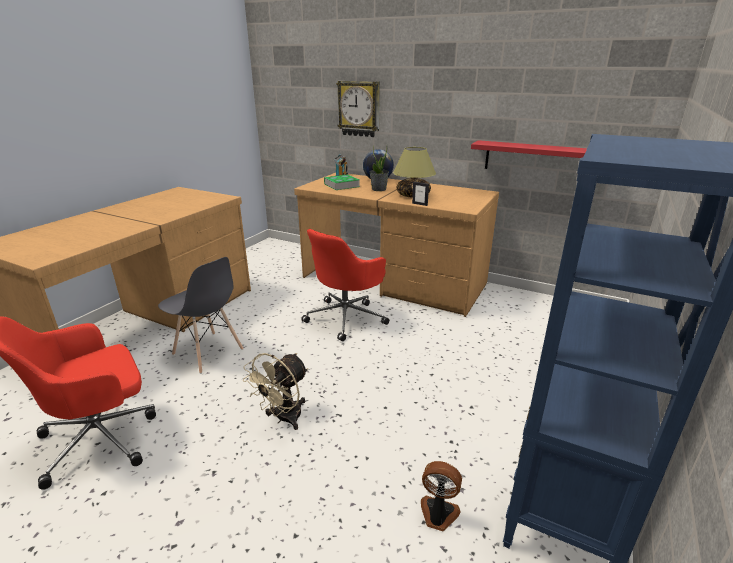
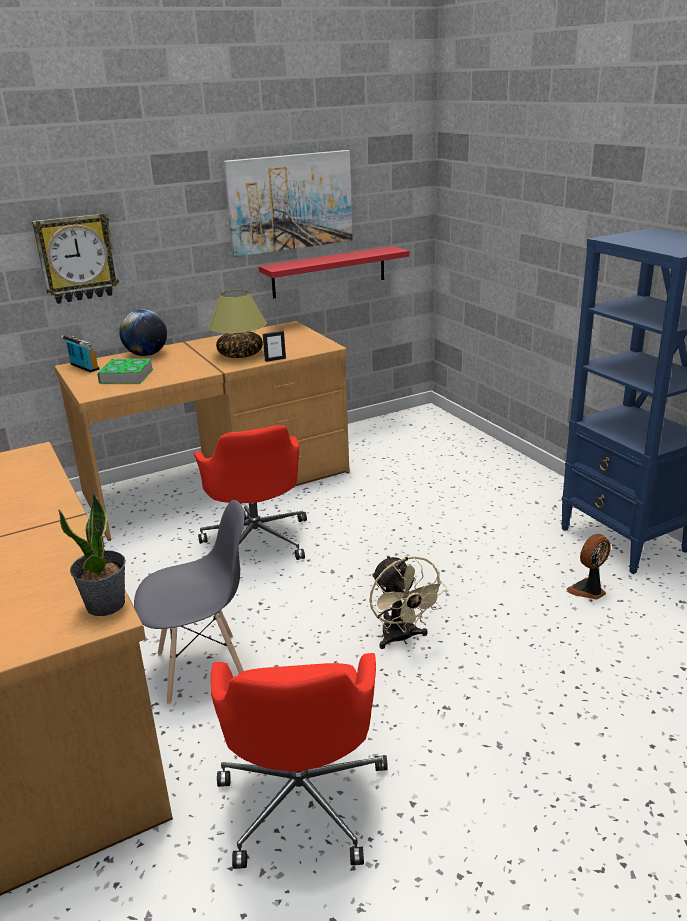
camera: 55 degrees left, 0 degrees up
(379, 189) = (184, 363): potted plant -> potted plant (106, 604)
(516, 93) = (290, 202): none -> picture

